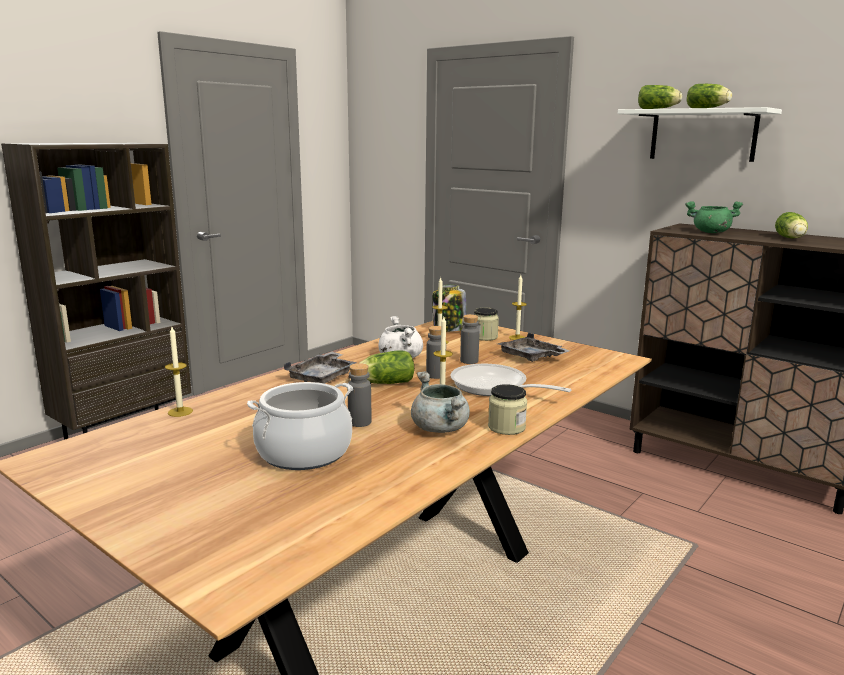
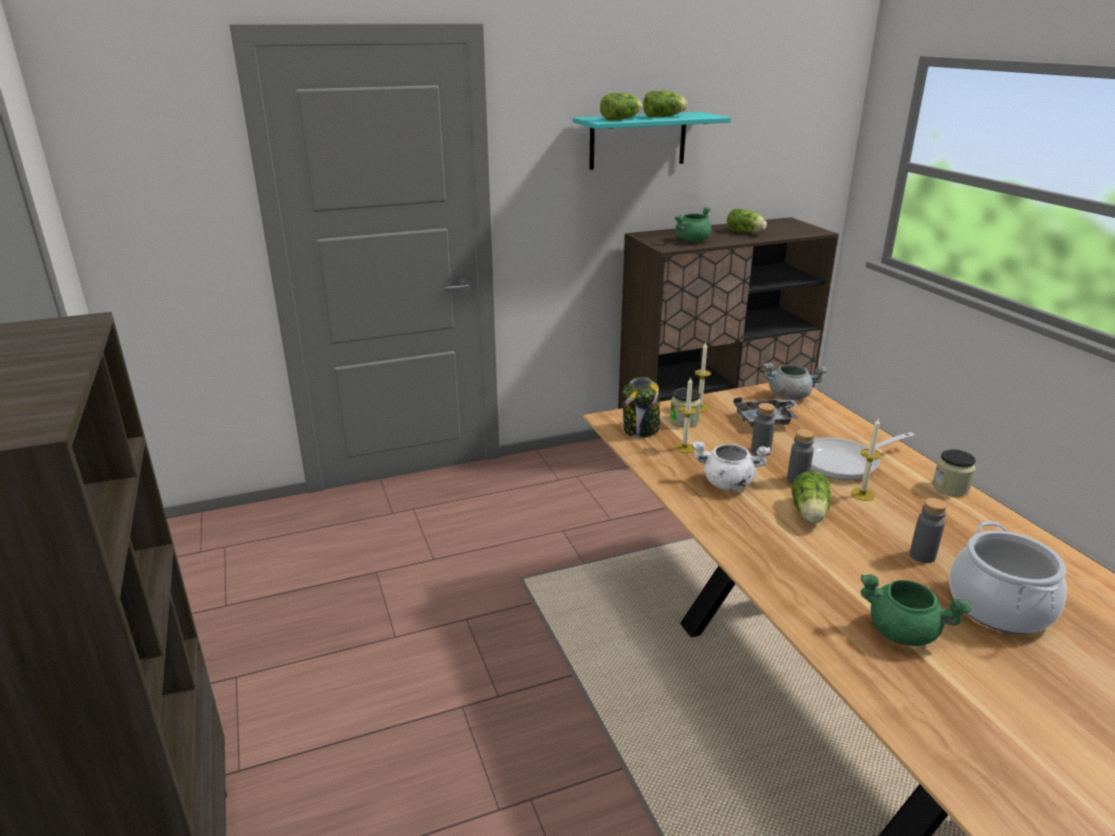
camera: 60 degrees left, 10 degrees up
(180, 412) = (857, 673): candle -> none
(240, 421) = (903, 632): none -> green cooking pot
(323, 377) = (770, 545): grey tray -> none
(441, 429) = (948, 518): grey cooking pot -> grey cooking pot (789, 396)
(702, 135) = (638, 140): white shelf -> turquoise shelf

